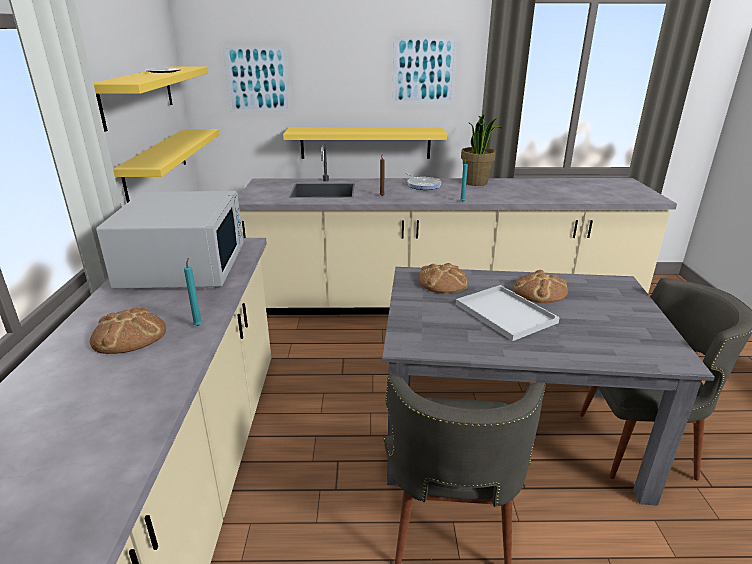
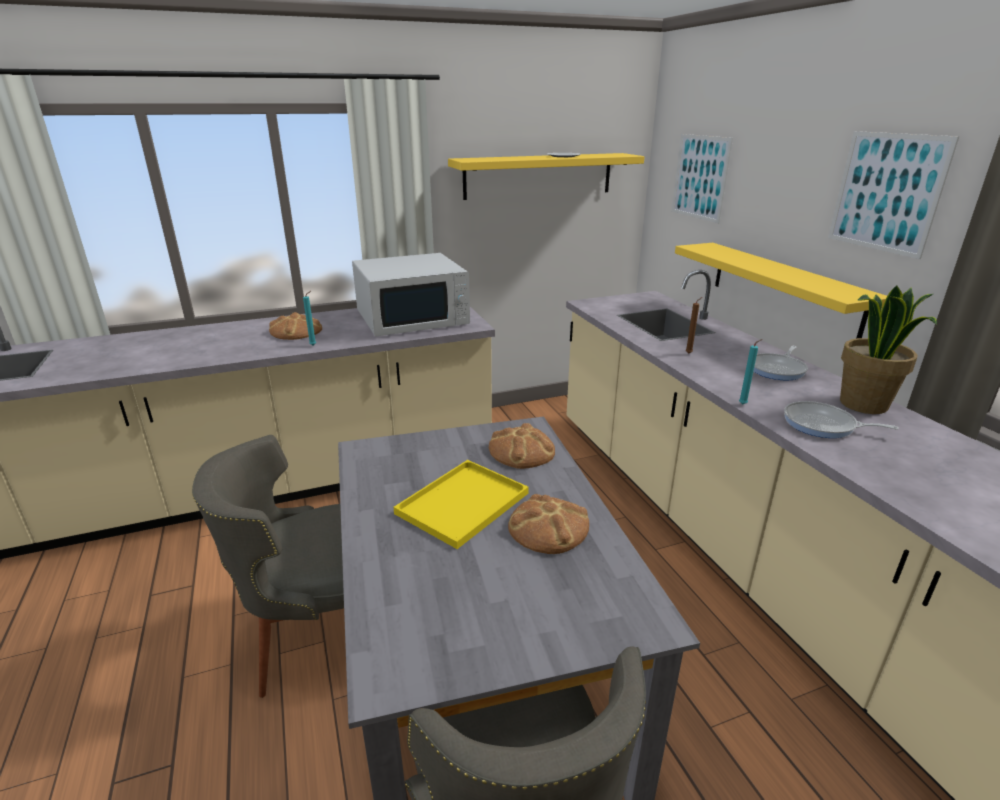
camera: 70 degrees right, 0 degrees up
(156, 164) = (546, 244): yellow shelf -> none
(494, 194) = (823, 425): none -> frying pan
(507, 314) = (462, 505): white tray -> yellow tray

